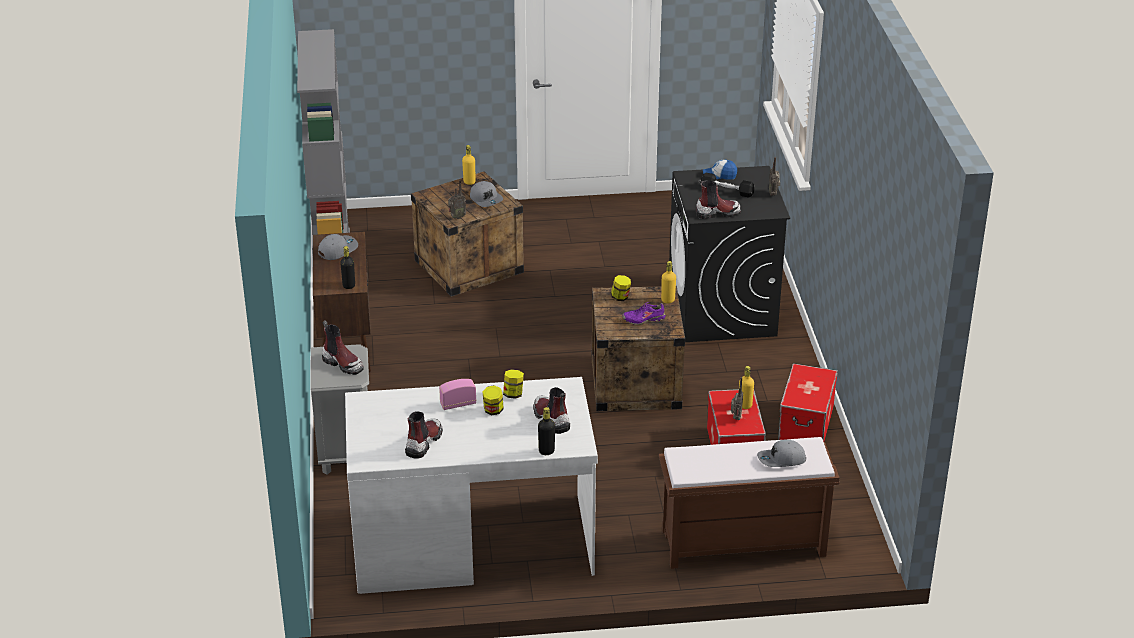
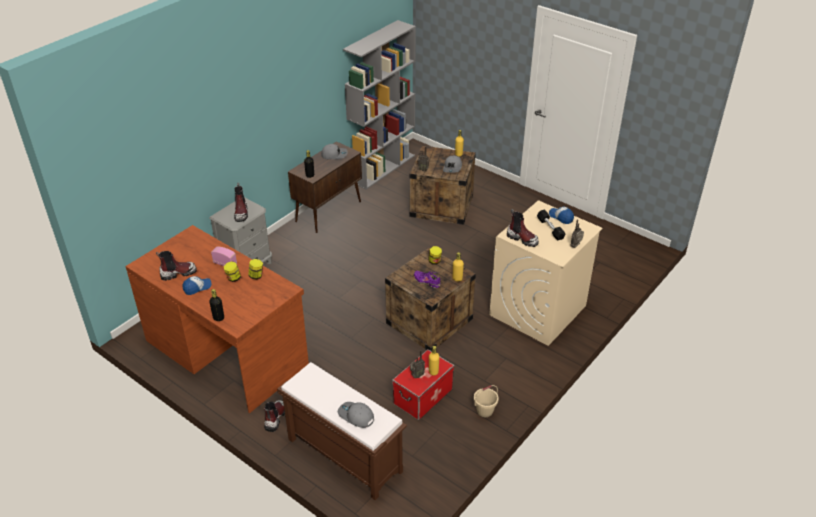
camera: 45 degrees right, 5 degrees up
(471, 441) = (197, 287): none -> cap
(471, 542) = (227, 351): white desk -> brown desk
(550, 419) = (250, 301): boot -> boot (275, 418)
(722, 311) = (537, 310): black washing machine -> beige washing machine
(806, 425) = (484, 411): storage box -> beige bucket

